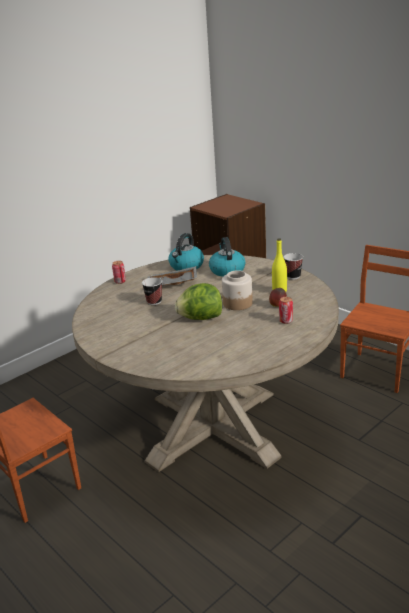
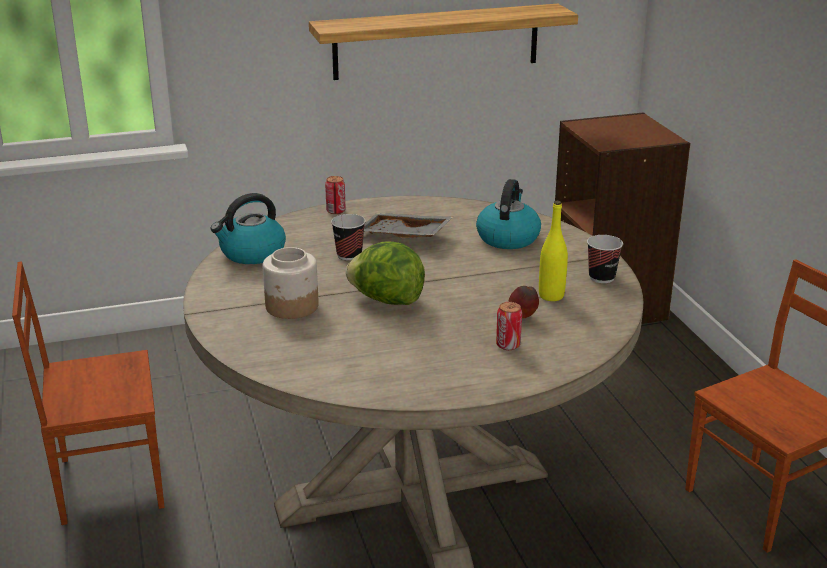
camera: 25 degrees right, 0 degrees up
(117, 175) = (436, 41): none -> shelf
(186, 266) = (454, 214): kettle -> kettle (252, 253)
(238, 303) = (466, 295): jar -> jar (292, 306)

